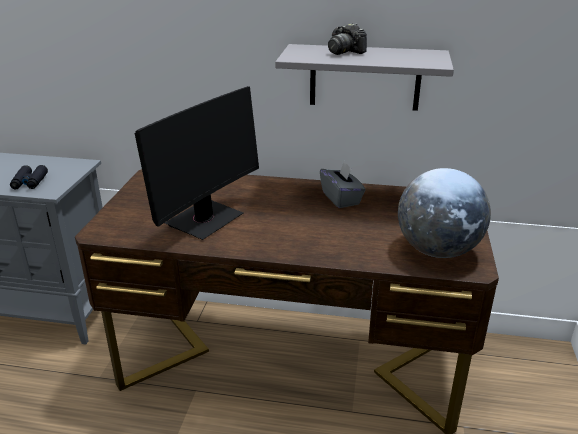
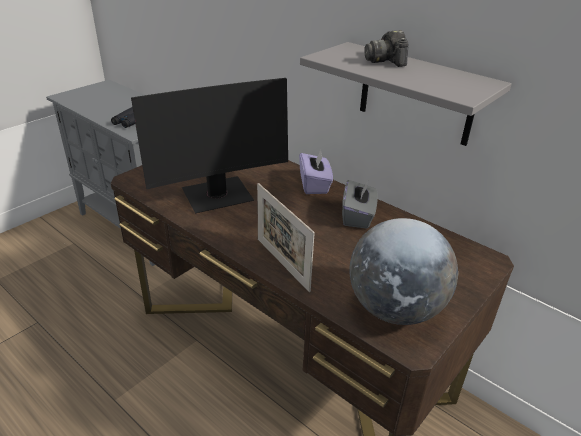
camera: 30 degrees right, 5 degrees up
(280, 186) = (314, 185): none -> purple tissue box
(323, 251) = (282, 264): none -> picture frame

